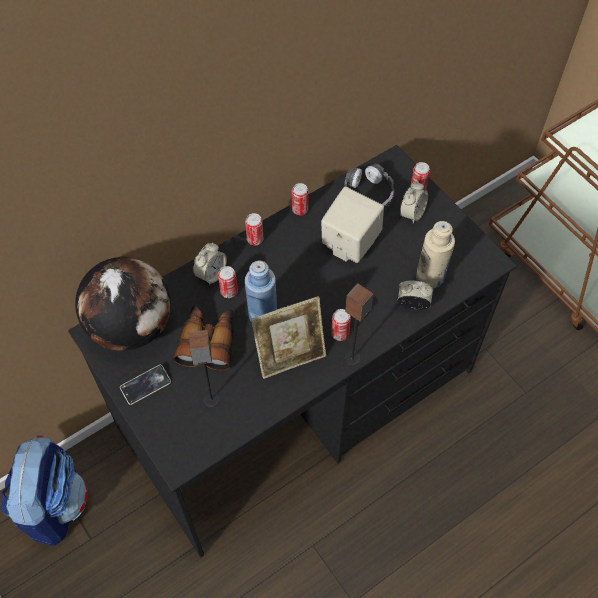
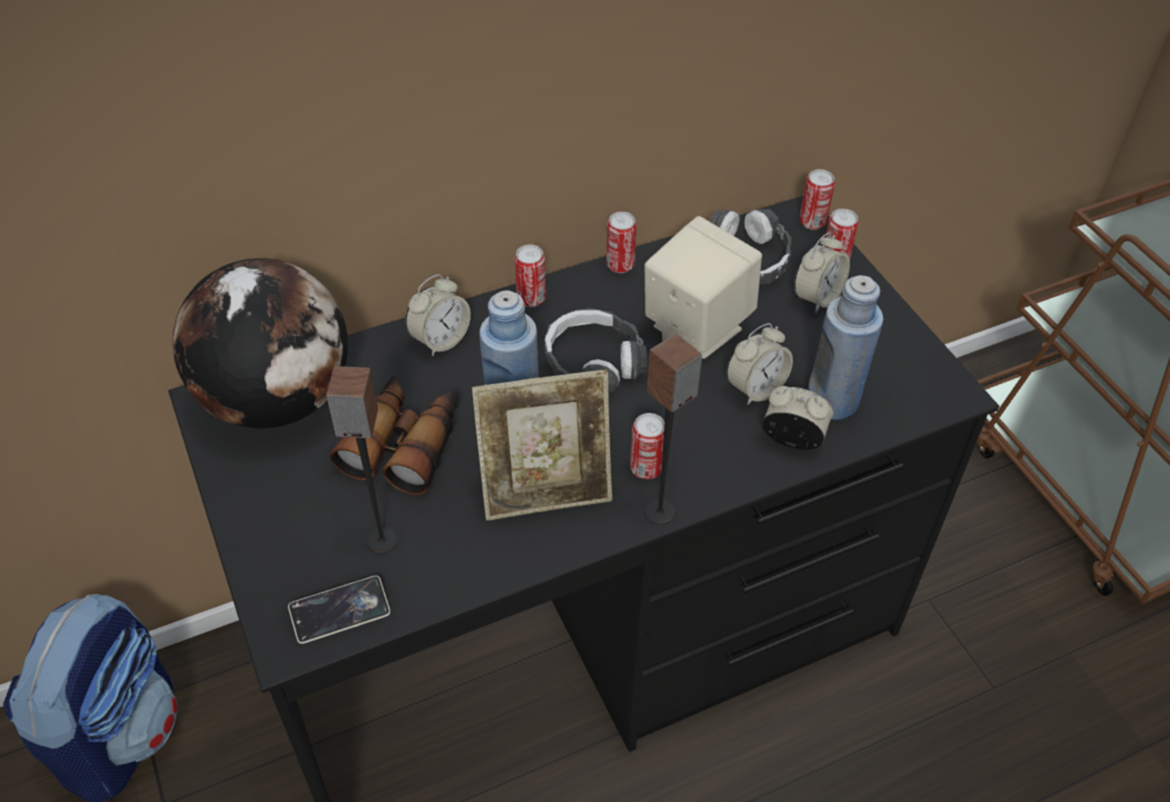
camera: 10 degrees right, 10 degrees down
(146, 386) = (272, 499): phone -> phone (340, 613)
(229, 291) = (464, 371): can -> can (812, 222)
(298, 274) = (593, 362): none -> headphones
(388, 276) = (755, 388): none -> alarm clock
(430, 277) = (832, 401): beige bottle -> blue bottle

